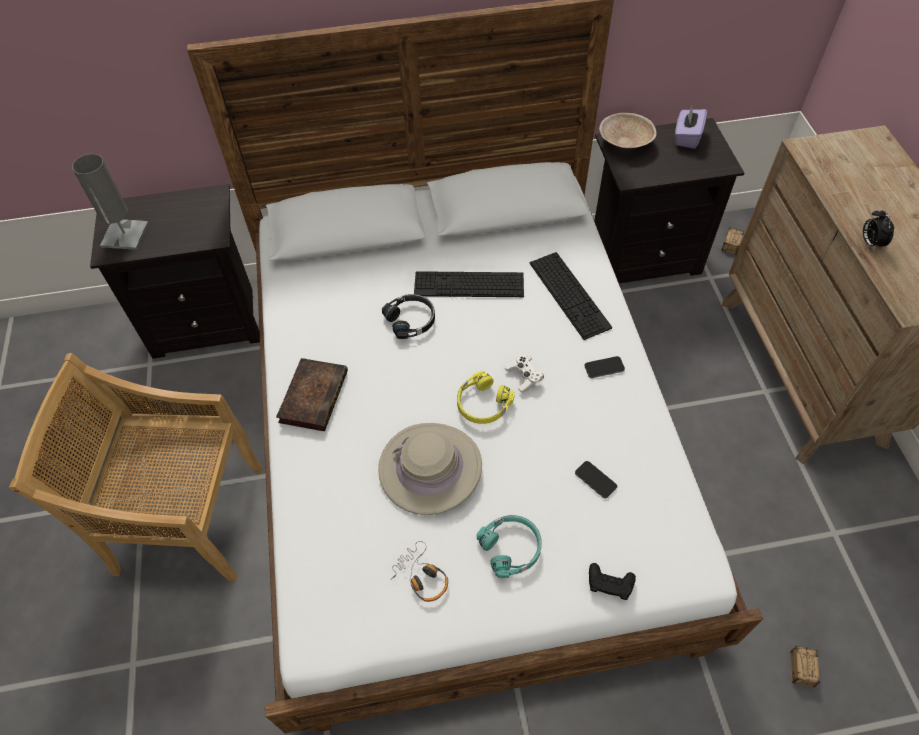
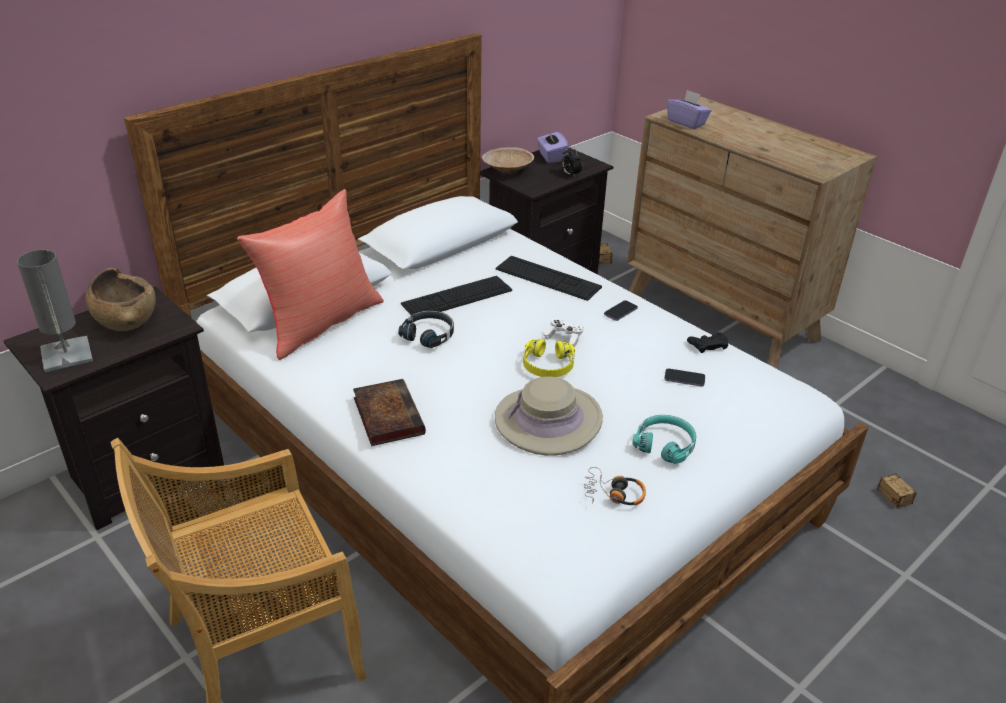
camera: 35 degrees left, 20 degrees down
(186, 210) = (125, 317): none -> brown bowl
(337, 267) = (320, 322): none -> red pillow
(610, 583) = (759, 433): black game controller -> black game controller (708, 345)
(823, 166) = (686, 123): none -> purple tissue box
(870, 242) = (758, 150): alarm clock -> alarm clock (570, 174)

